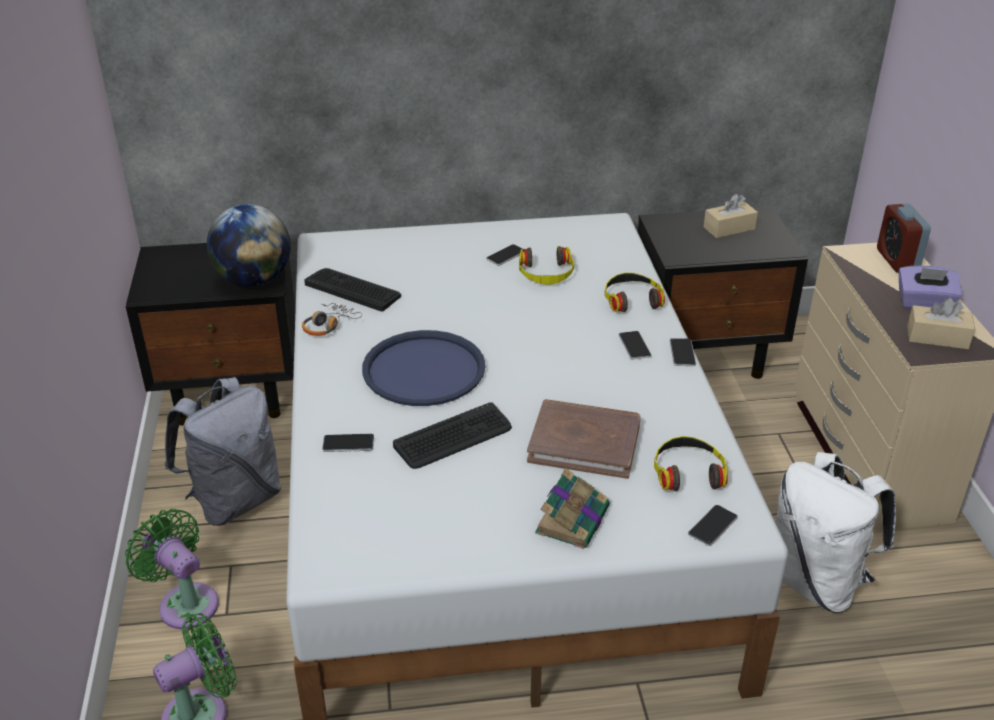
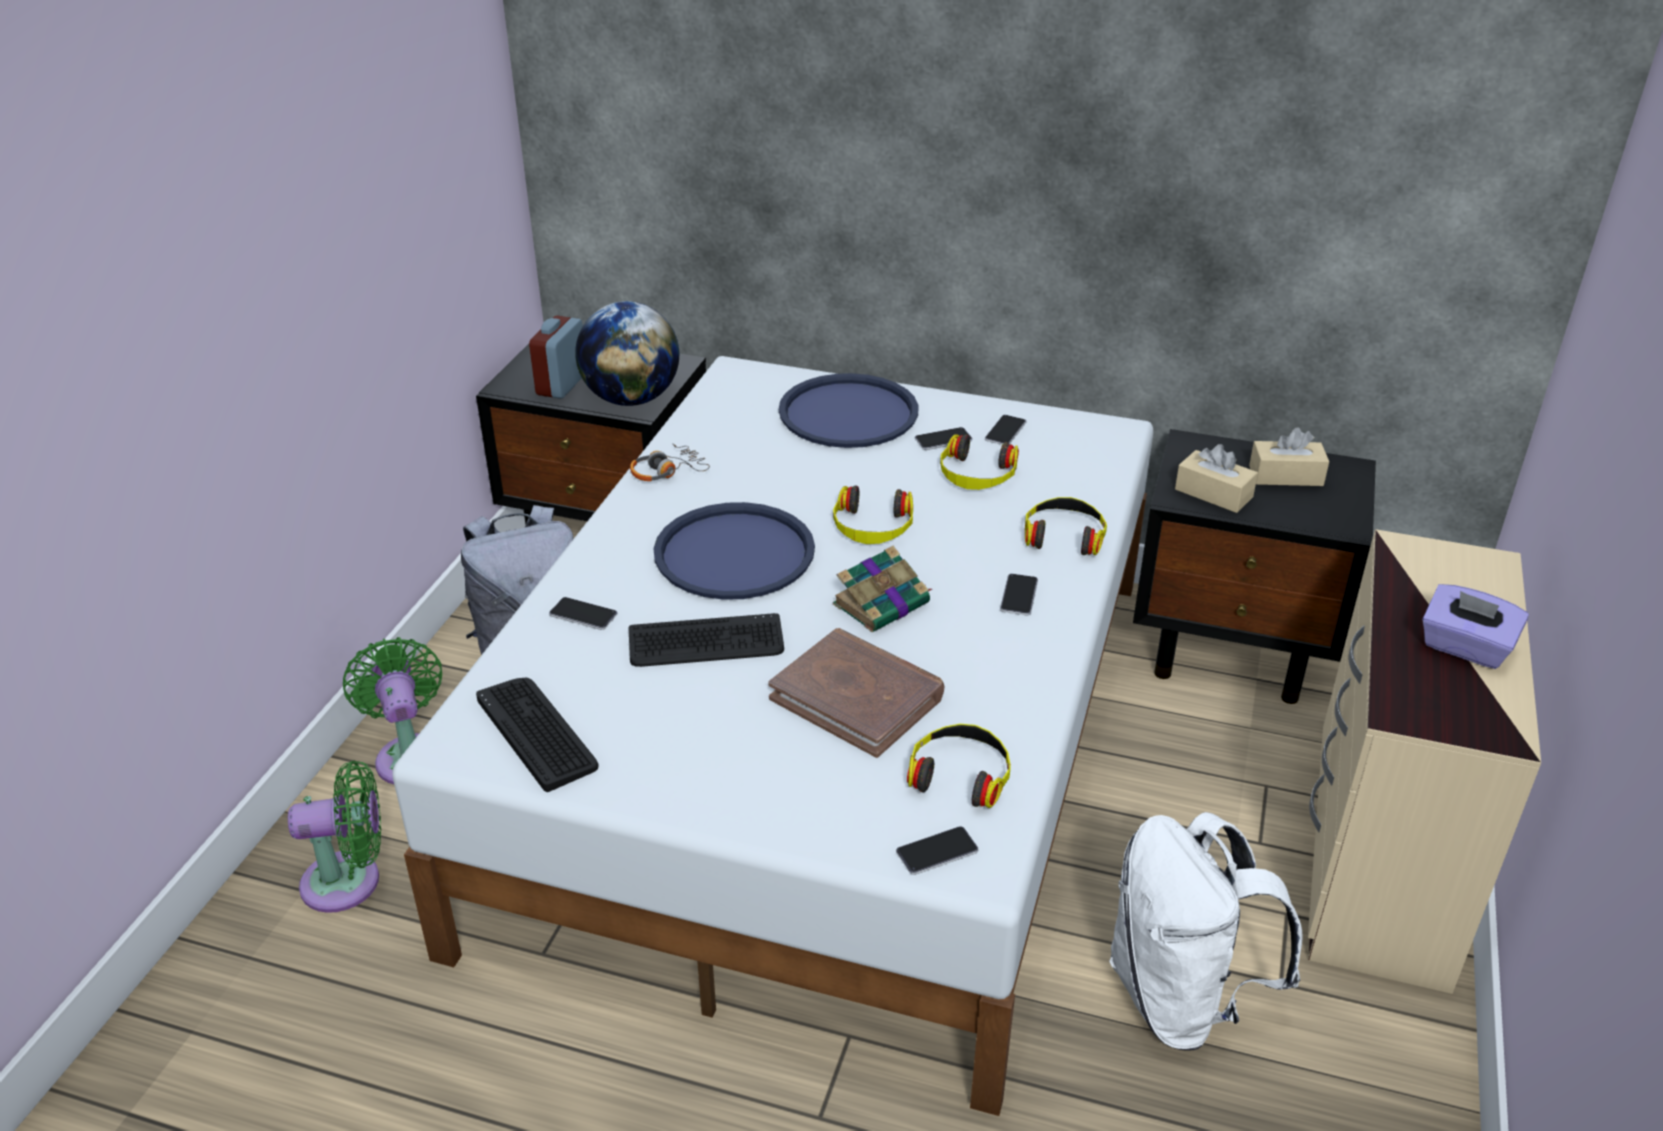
camera: 25 degrees right, 0 degrees up
(353, 289) = (727, 436): keyboard -> keyboard (537, 732)
(427, 253) = (848, 413): none -> blue tray
(504, 326) = (872, 527): none -> headphones
(573, 519) = (769, 784): book -> book (883, 603)
(682, 353) = (1076, 622): phone -> phone (1005, 431)
(897, 260) = (1475, 576): alarm clock -> alarm clock (562, 384)
(937, 337) = (1444, 699): beige tissue box -> beige tissue box (1213, 493)

